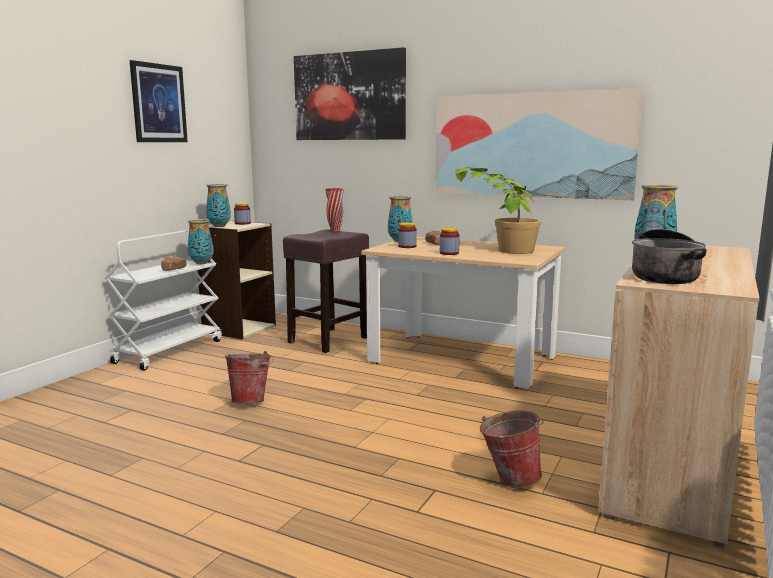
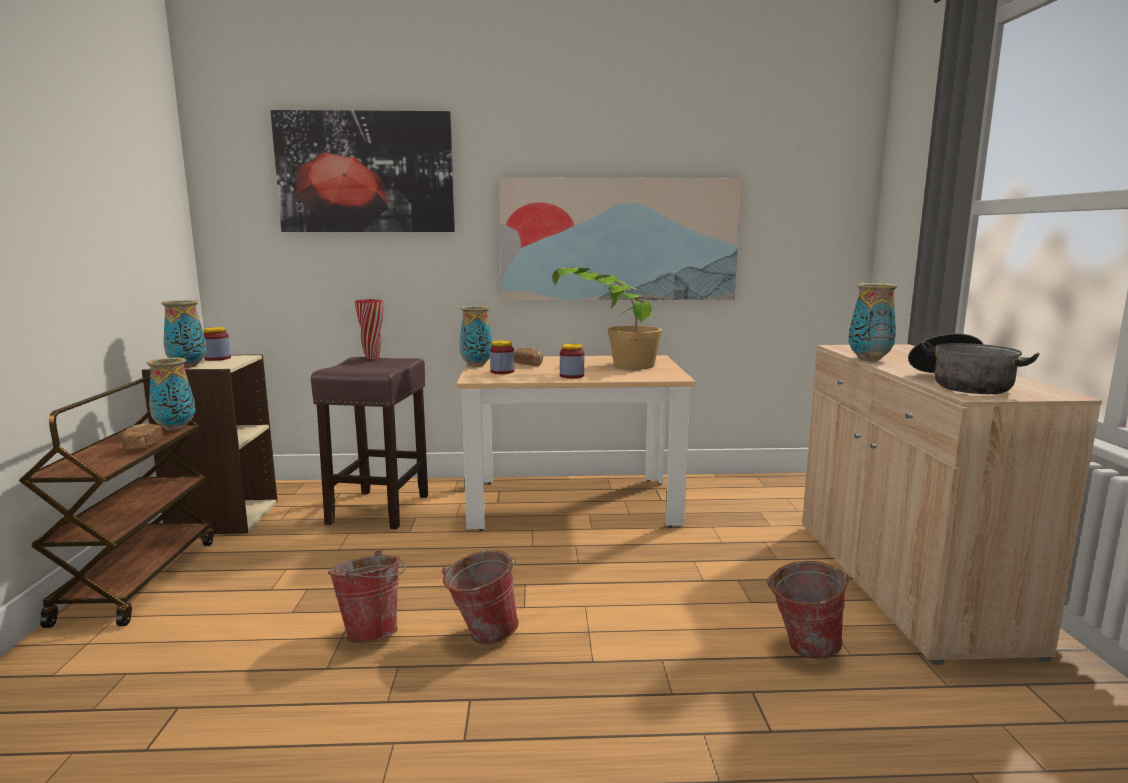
camera: 30 degrees left, 0 degrees up
(158, 103) = (71, 168): picture -> none
(169, 351) = (138, 579): white cart -> brown cart
(307, 417) = (481, 634): none -> bucket

